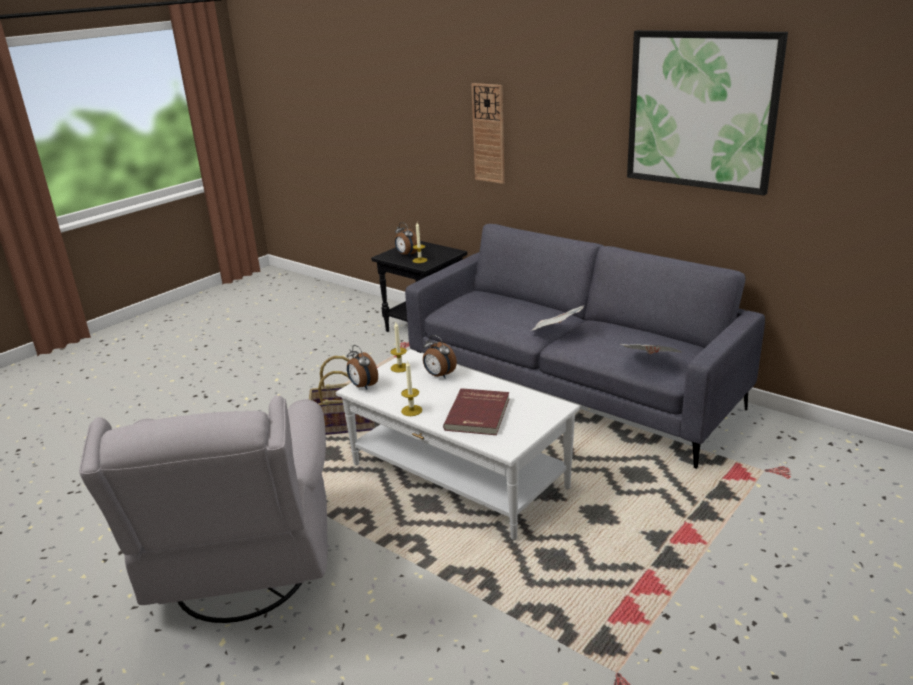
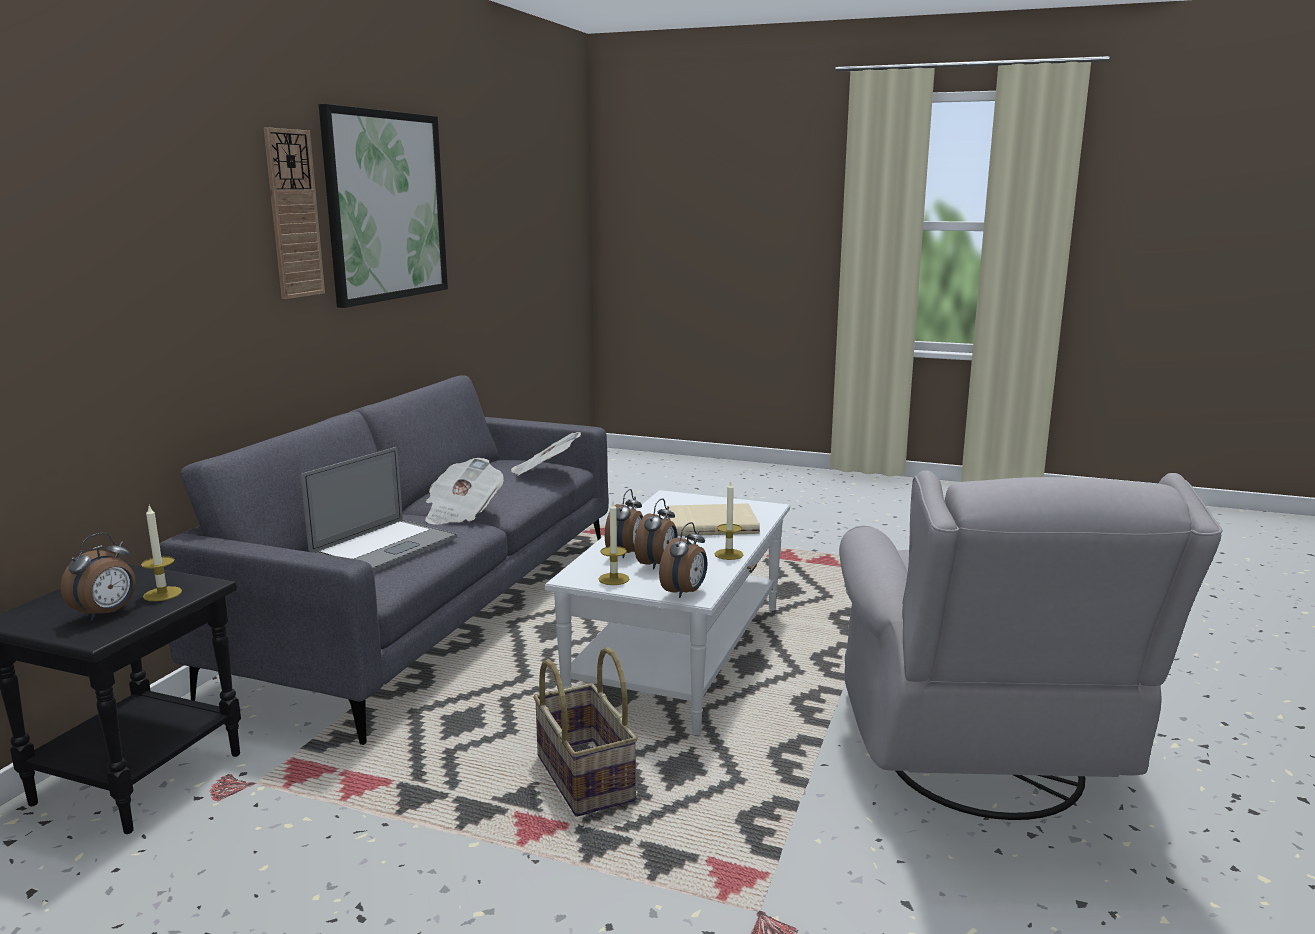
camera: 110 degrees left, 10 degrees down
(243, 571) = (981, 759): grey armchair -> grey armchair turned 120 degrees clockwise
(412, 383) = (657, 564): none -> alarm clock
(479, 414) = (711, 523): red book -> beige book
(489, 133) = (125, 294): wall clock -> wall clock (293, 214)
(499, 311) = (384, 547): none -> laptop

